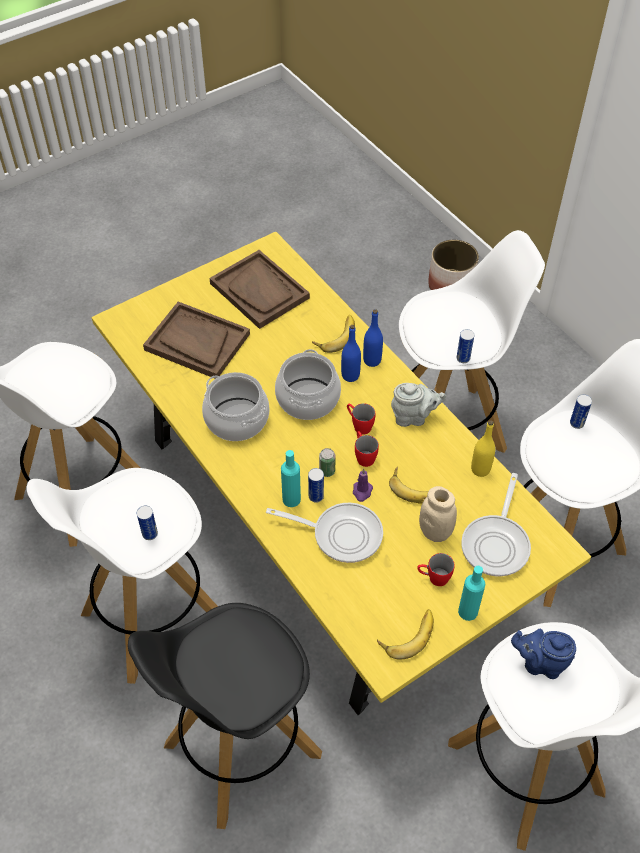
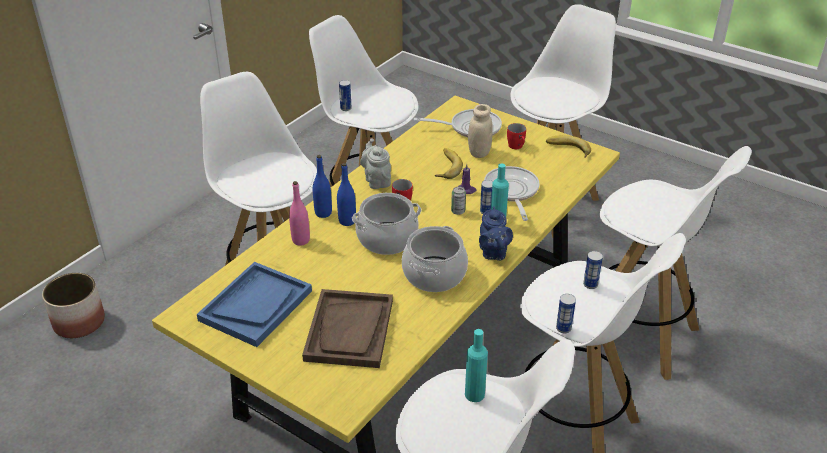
camera: 110 degrees left, 15 degrees down
(240, 751) = (638, 334): black stool -> white stool
(259, 291) = (256, 305): brown tray -> blue tray
(335, 335) = (301, 240): banana -> pink bottle
(363, 456) = (431, 196): red mug -> none
(463, 358) = (303, 163): can -> can (563, 328)
(468, 611) = (531, 131): turquoise bottle -> turquoise bottle (474, 394)
(480, 469) = (410, 143): yellow bottle -> none
(540, 663) = (548, 98): blue teapot -> blue teapot (493, 253)

